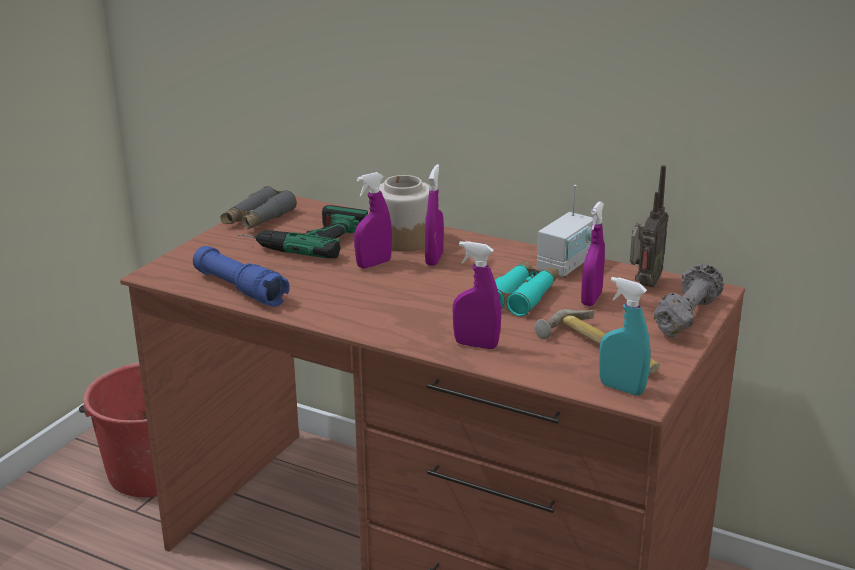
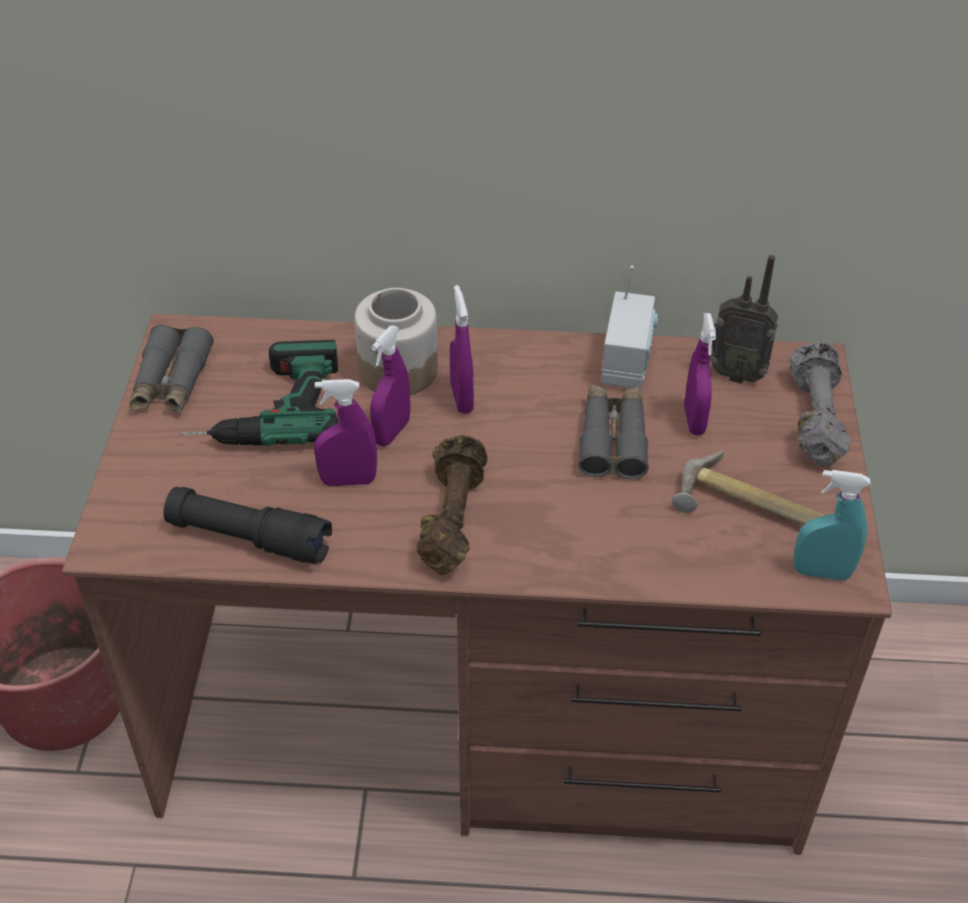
camera: 25 degrees left, 20 degrees up
(240, 289) = (249, 538): blue flashlight -> black flashlight
(375, 307) = (451, 518): none -> brown dumbbell
(476, 345) = (616, 550): purple spray bottle -> purple spray bottle (348, 480)
(522, 296) = (613, 439): turquoise binoculars -> grey binoculars
(643, 284) = (734, 373): radio -> radio turned 105 degrees clockwise

